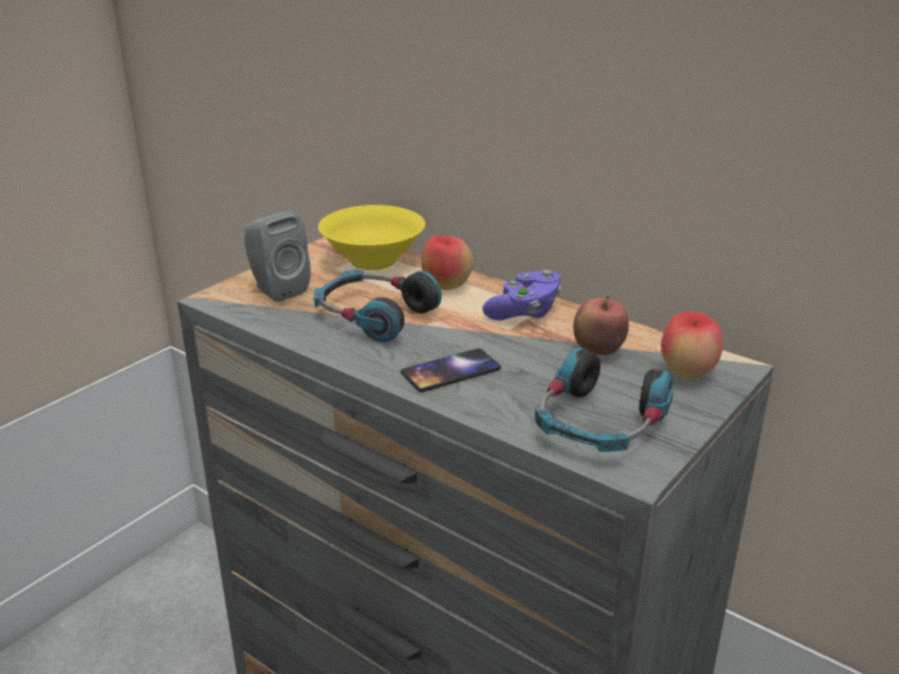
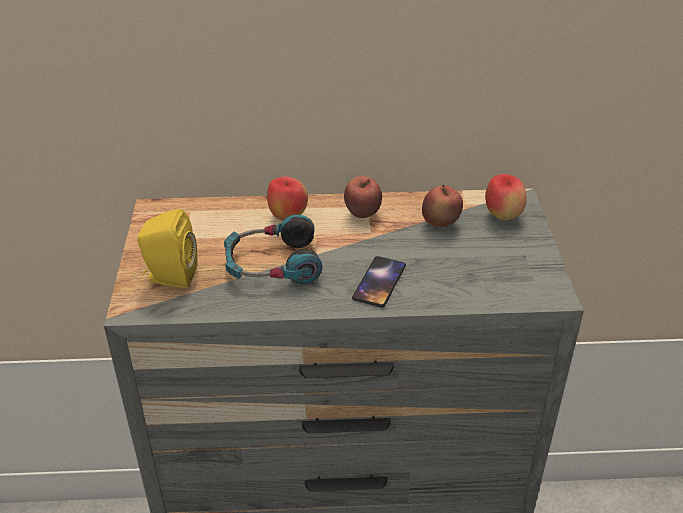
camera: 40 degrees left, 10 degrees up
(276, 289) = (170, 277): grey speaker -> yellow speaker
(374, 260) = (205, 217): yellow bowl -> none
(524, 312) = (362, 214): purple game controller -> apple
(599, 424) = (502, 274): headphones -> none

